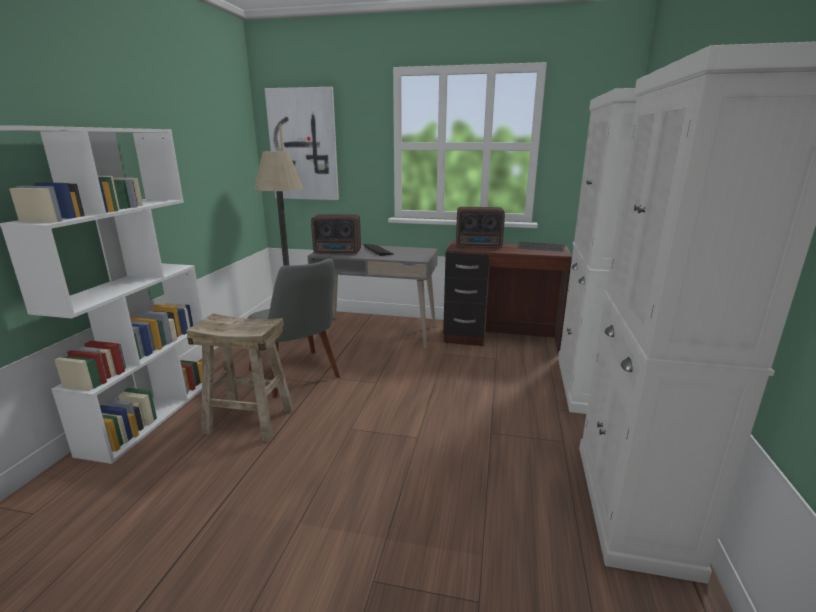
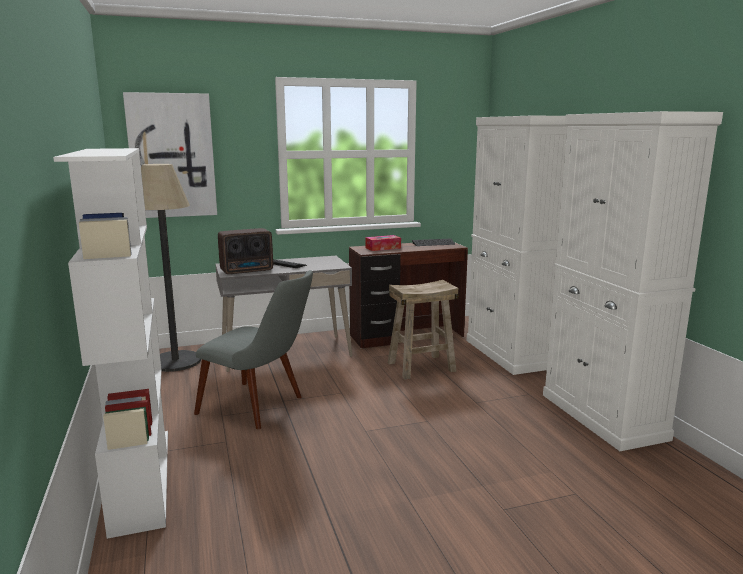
camera: 30 degrees left, 5 degrees down
(249, 421) = (262, 453): beige stool -> beige stool (421, 367)
(479, 246) = (383, 248): radio -> tissue box

